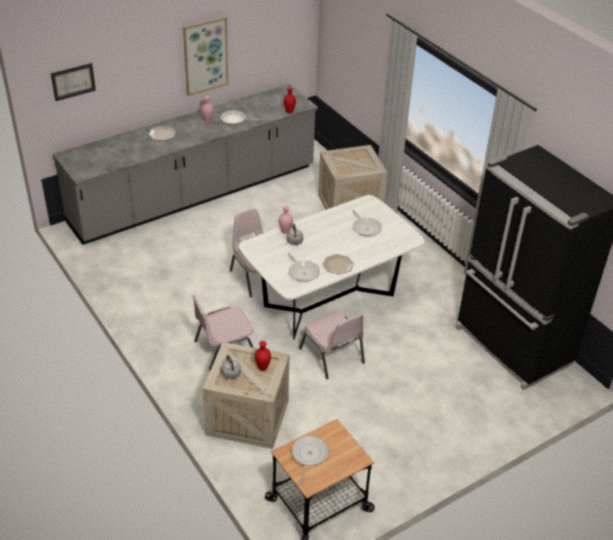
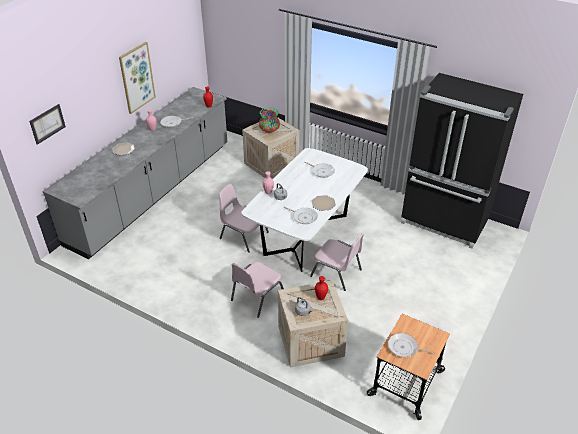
camera: 25 degrees left, 0 degrees up
(309, 455) = (404, 348): frying pan -> frying pan turned 60 degrees counterclockwise
(351, 161) = (269, 130): none -> vase

